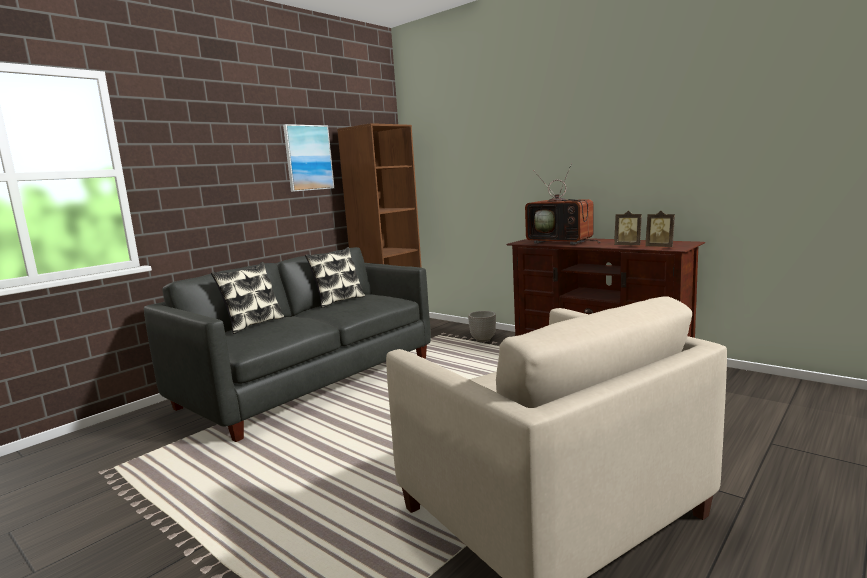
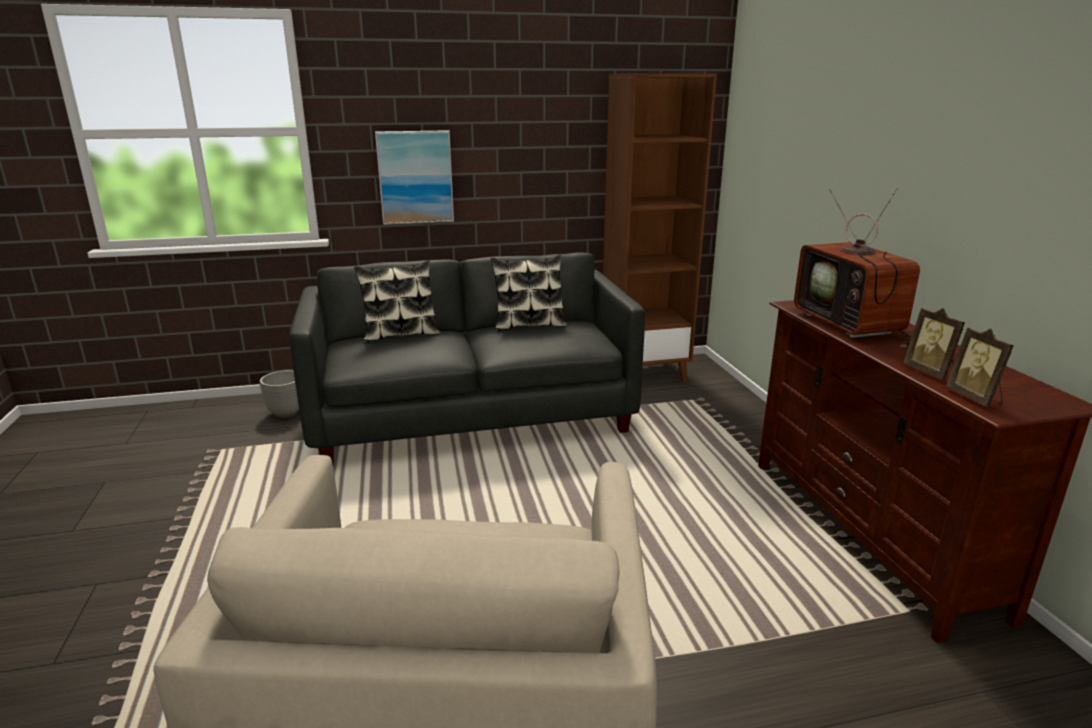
camera: 35 degrees right, 10 degrees up
(308, 158) = (557, 116): picture -> picture (415, 177)
(483, 339) = (739, 429): planter -> planter (287, 413)

